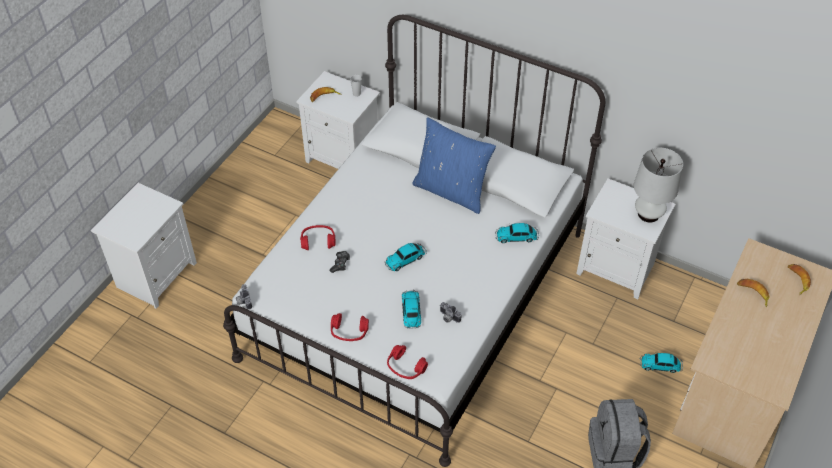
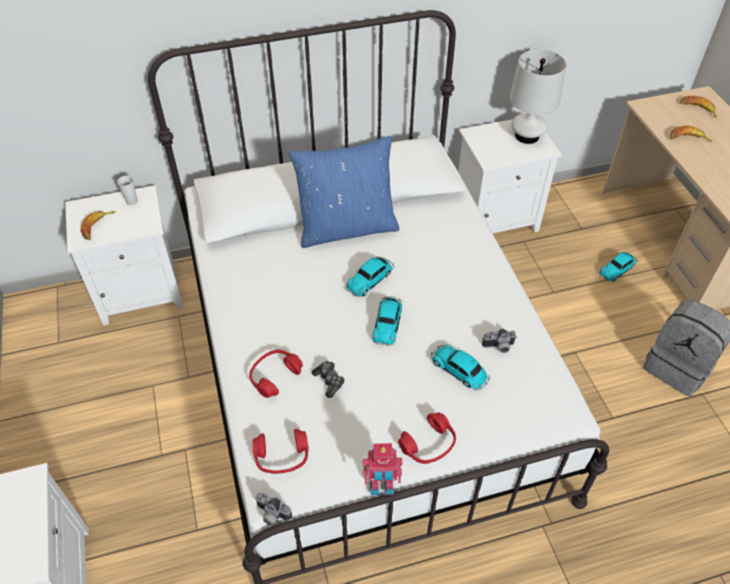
camera: 45 degrees left, 0 degrees up
(303, 330) = (381, 487): none -> toy robot
(405, 367) = (527, 431): red headphones -> red headphones (282, 457)
(517, 237) = (457, 226): toy car -> toy car (370, 279)

